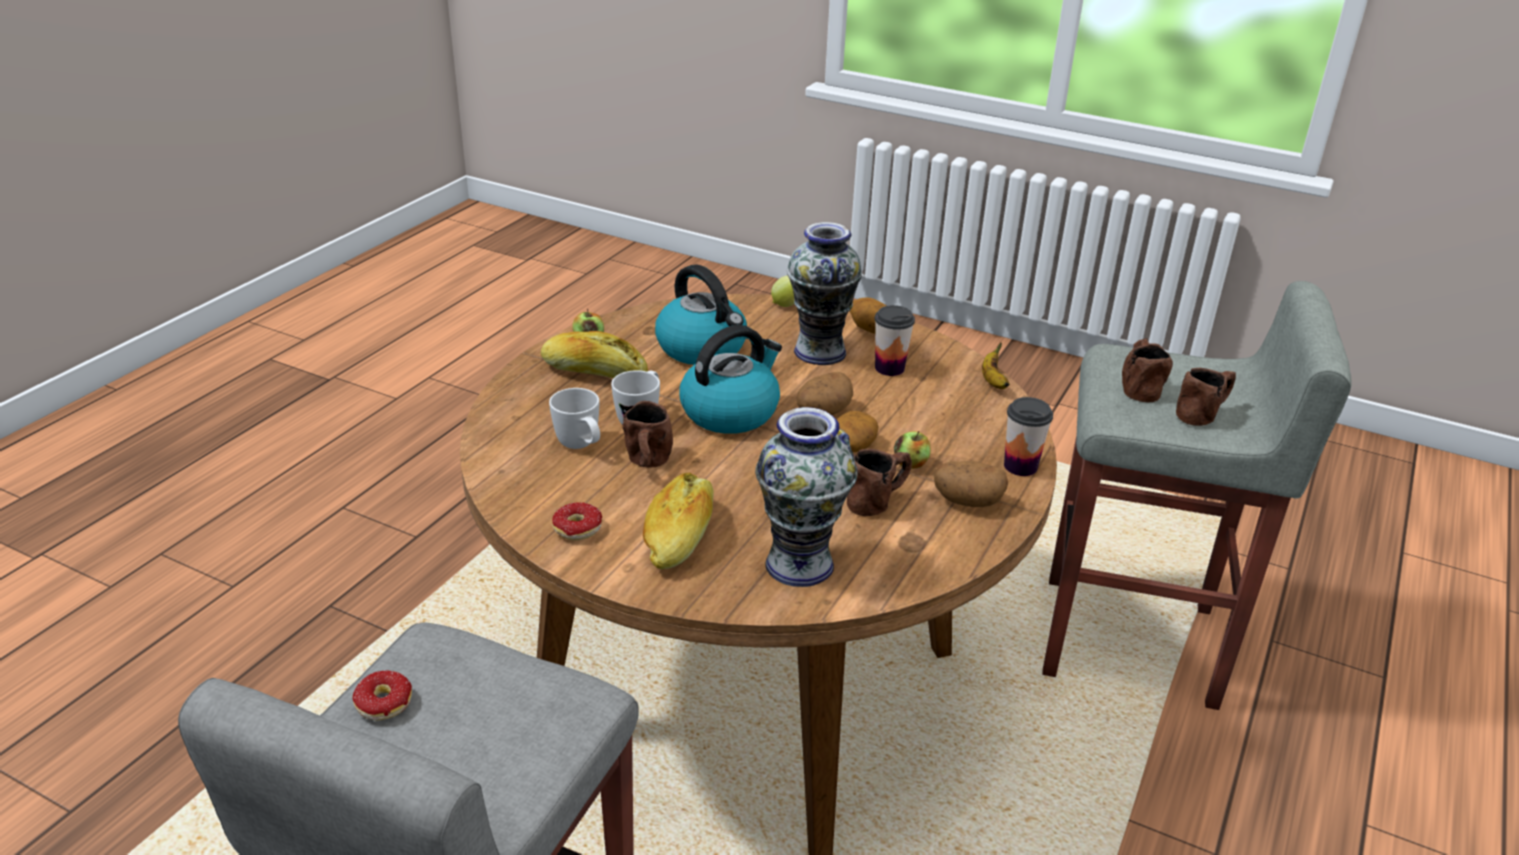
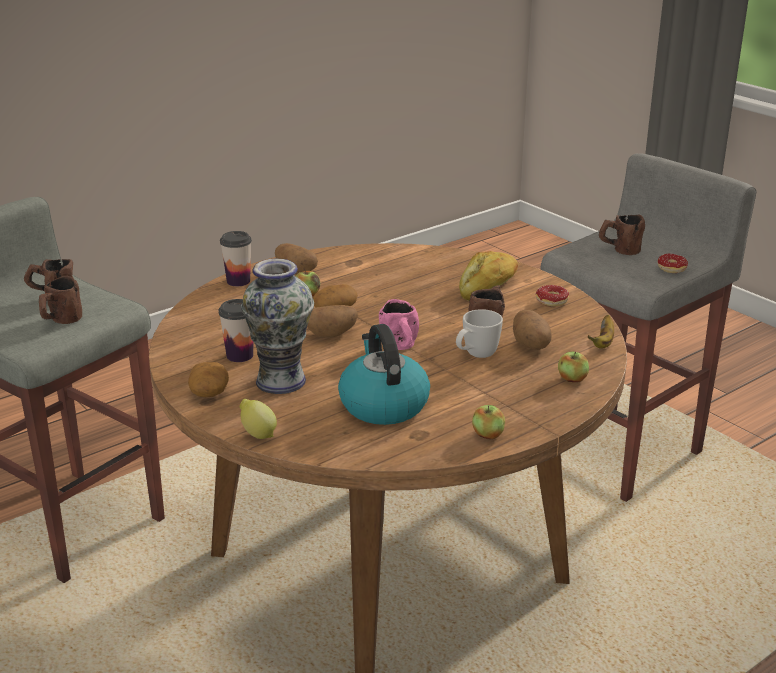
camera: 155 degrees left, 5 degrees down
(521, 412) = (572, 379): none -> apple
(581, 447) = (531, 345): white mug -> potato
(594, 372) = (496, 401): bread -> none
(730, 411) = (401, 348): kettle -> pink mug
(799, 564) = (427, 265): vase -> none
(878, 500) = (350, 282): brown mug -> brown mug (619, 250)
(993, 381) = (173, 331): banana -> banana (603, 342)

